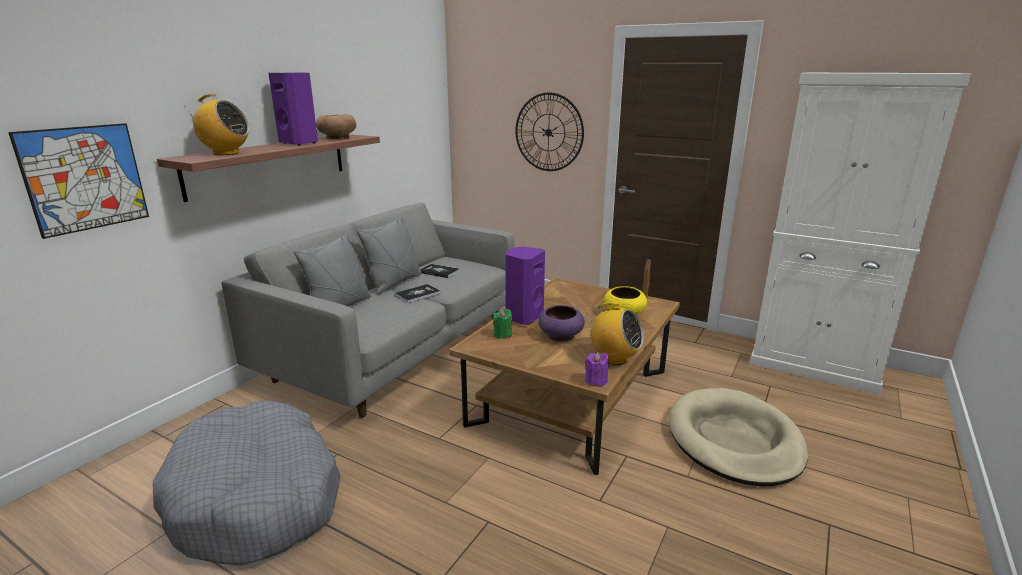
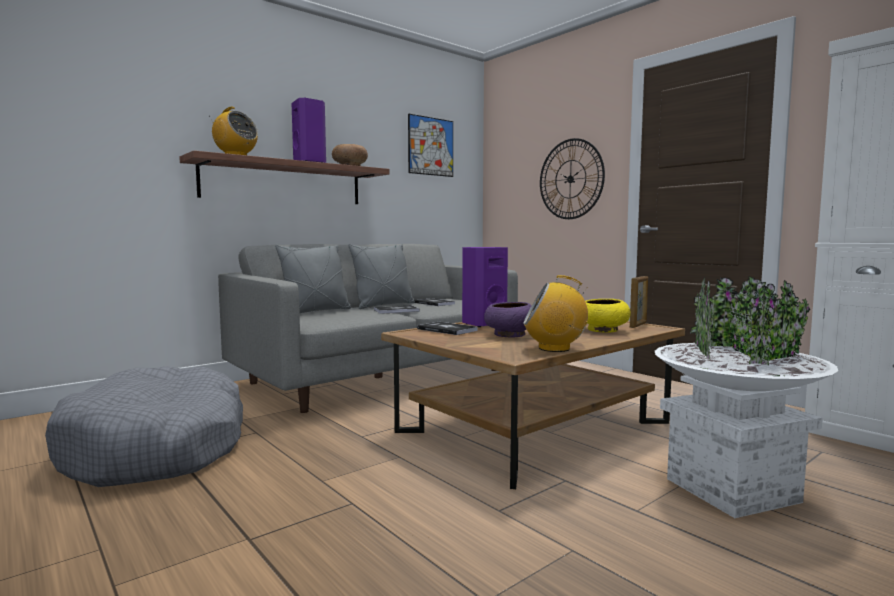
camera: 20 degrees right, 15 degrees down
(85, 178) = (115, 159): picture -> picture (431, 146)
(503, 334) = (447, 330): green candle -> book
(596, 381) = (512, 357): purple candle -> none
(614, 358) = (554, 348): radio -> radio turned 135 degrees clockwise
(734, 440) = (731, 490): beige dog bed -> white planter

